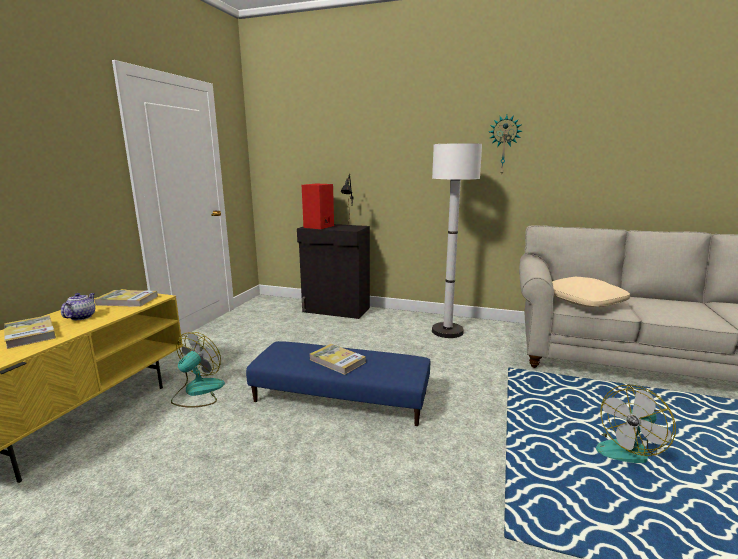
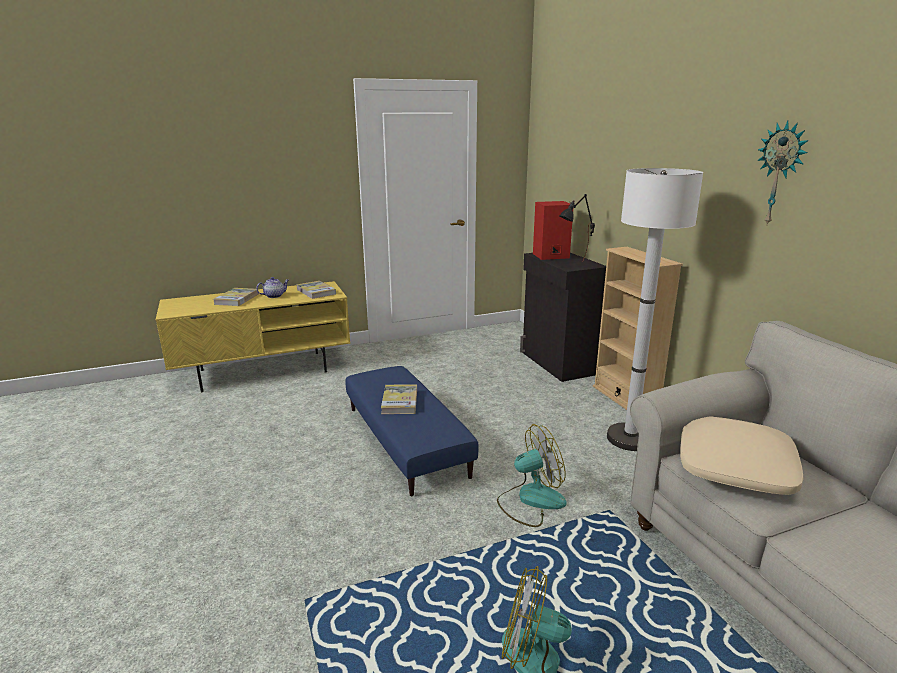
camera: 50 degrees right, 5 degrees up
(197, 392) = (337, 385): fan -> fan (530, 500)
(407, 314) = (625, 399): none -> beige bookcase

